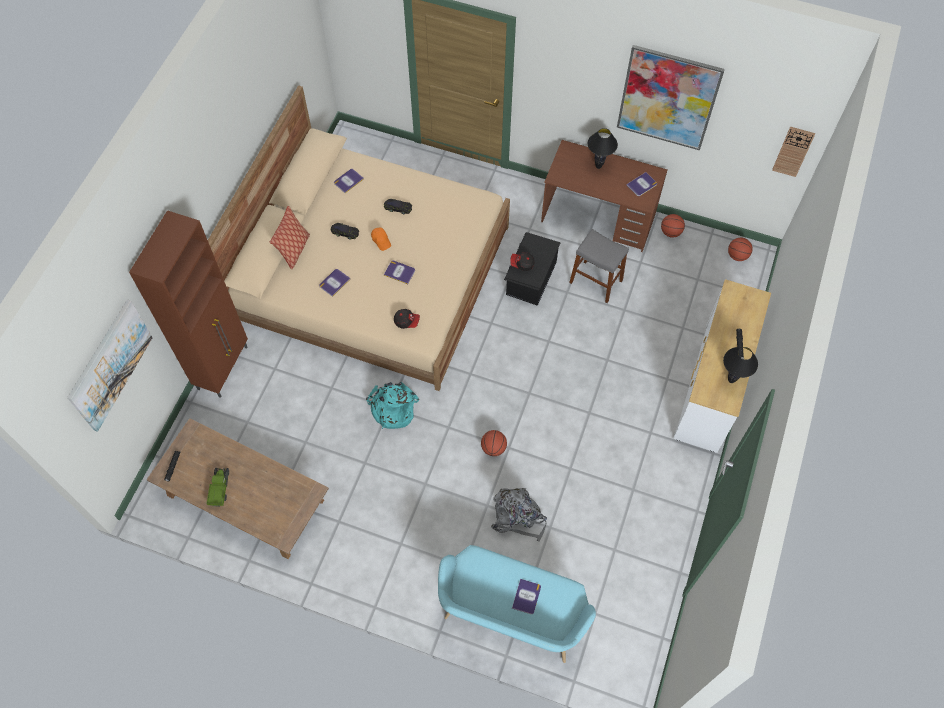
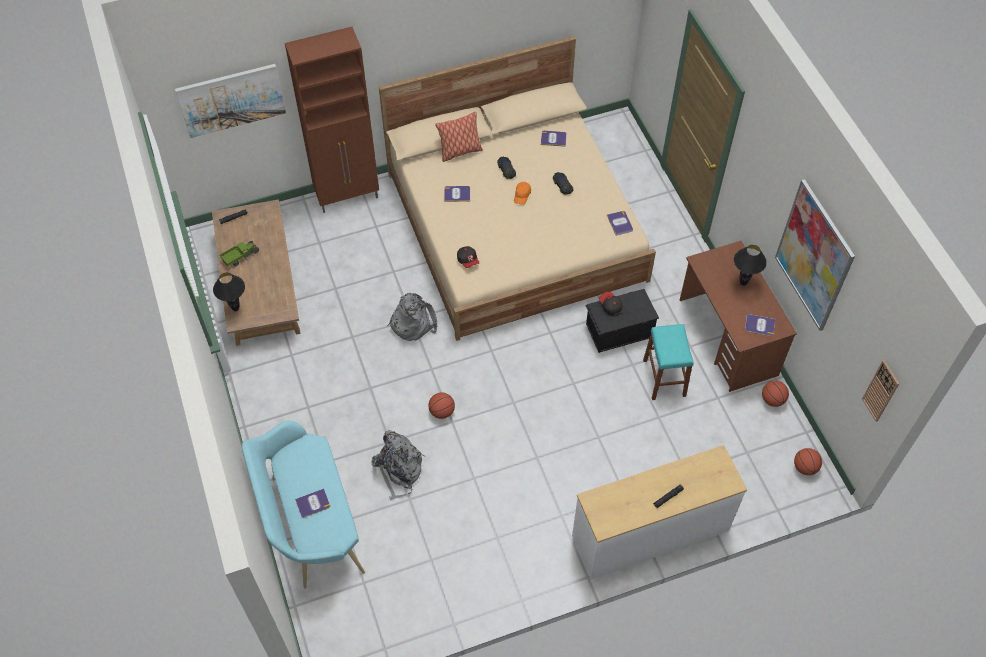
camera: 50 degrees right, 5 degrees down
(392, 409) = (412, 322): turquoise backpack -> grey backpack
(399, 272) = (505, 226): book -> book (620, 223)
(596, 281) = (664, 378): grey stool -> turquoise stool
(731, 380) = (627, 513): black table lamp -> black table lamp (236, 308)

